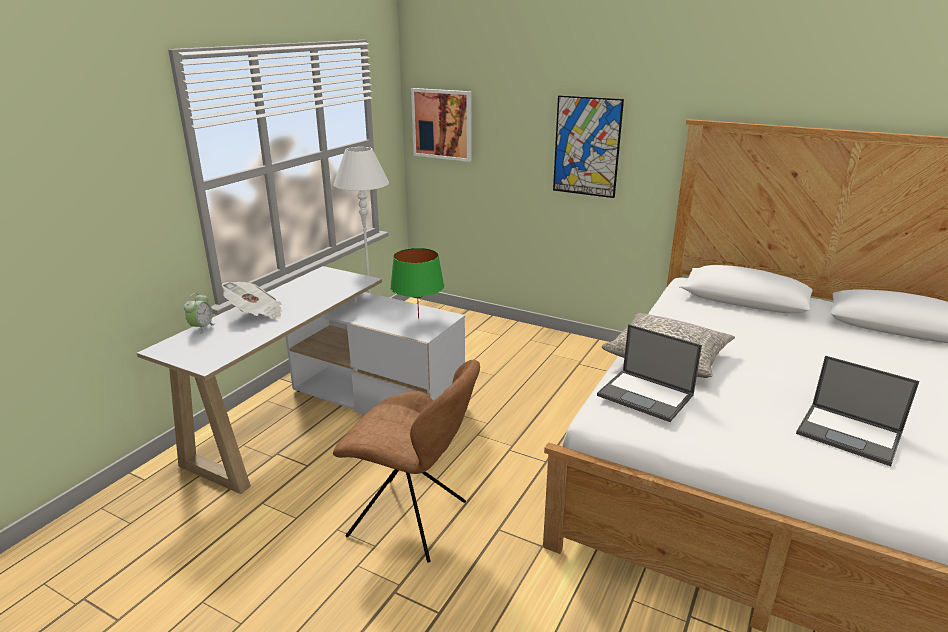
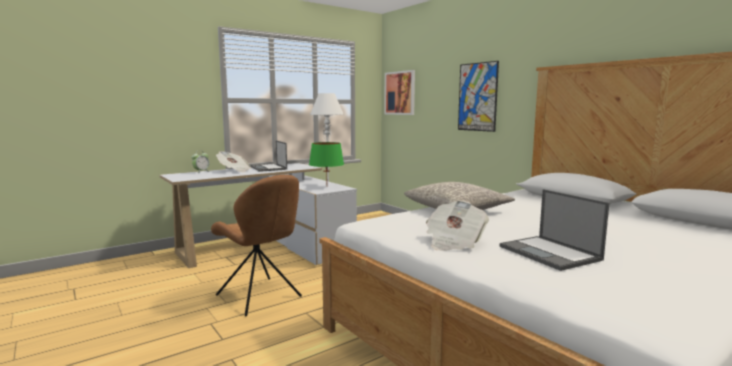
camera: 25 degrees right, 15 degrees down
(646, 395) = (407, 217): laptop -> laptop (269, 168)
(747, 437) = (454, 242): none -> newspaper

